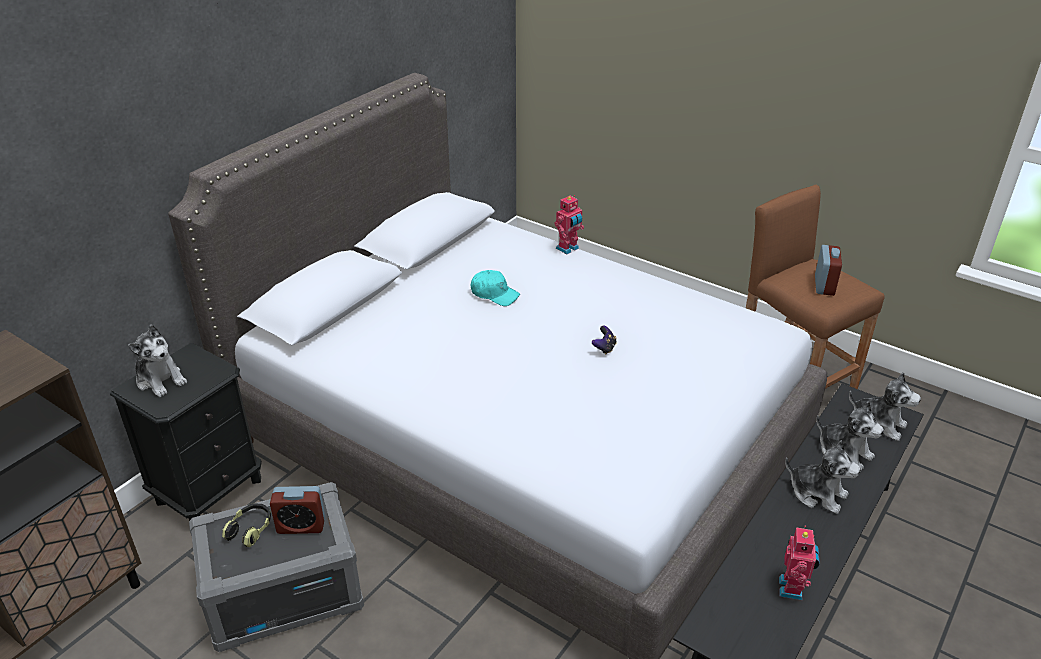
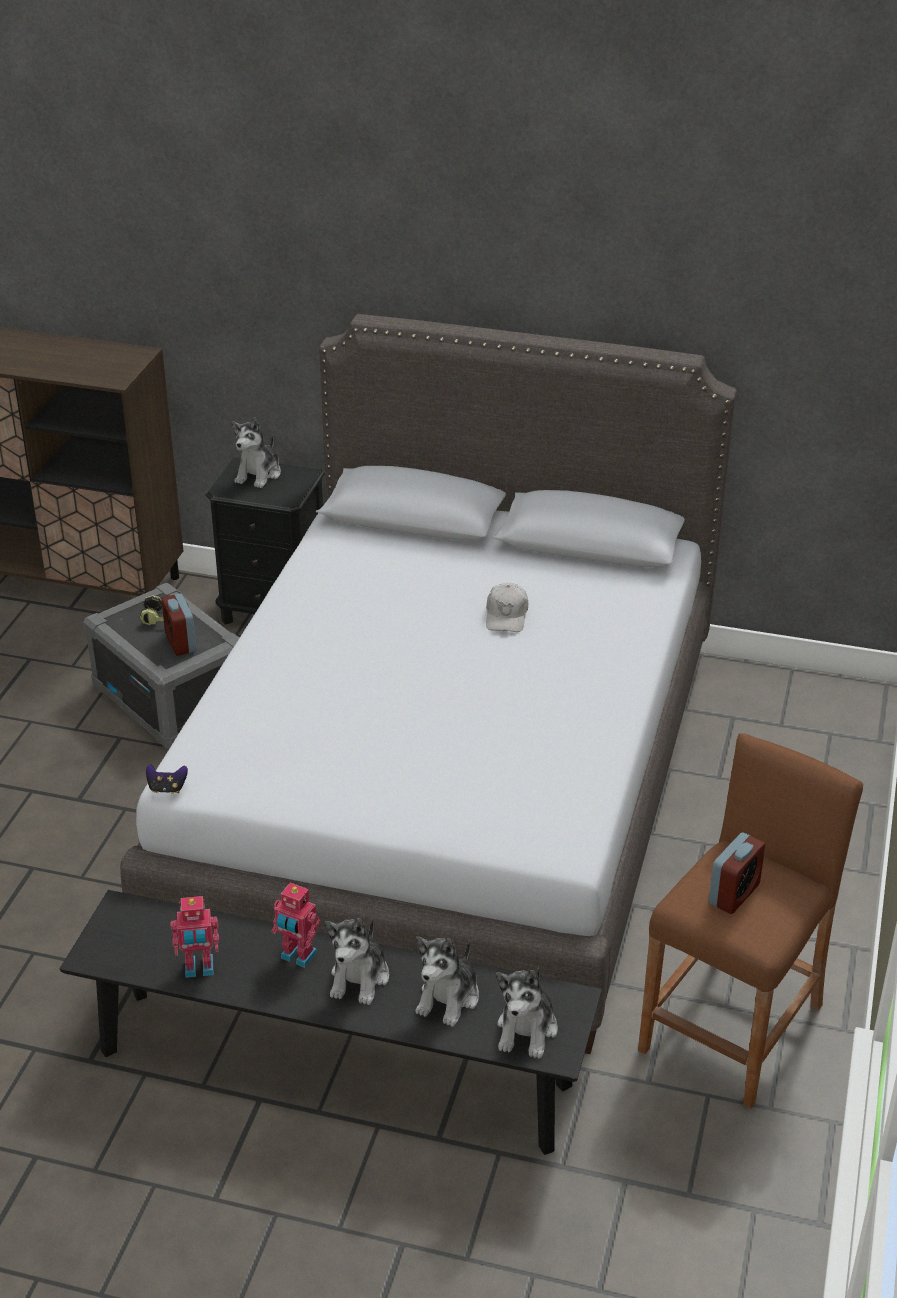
camera: 70 degrees right, 0 degrees up
(494, 294) = (506, 615): turquoise cap -> white cap
(568, 249) = (648, 647): toy robot -> toy robot (297, 956)
(604, 348) = (446, 715): game controller -> game controller (167, 789)
(824, 285) = (734, 894): alarm clock -> alarm clock turned 45 degrees counterclockwise

